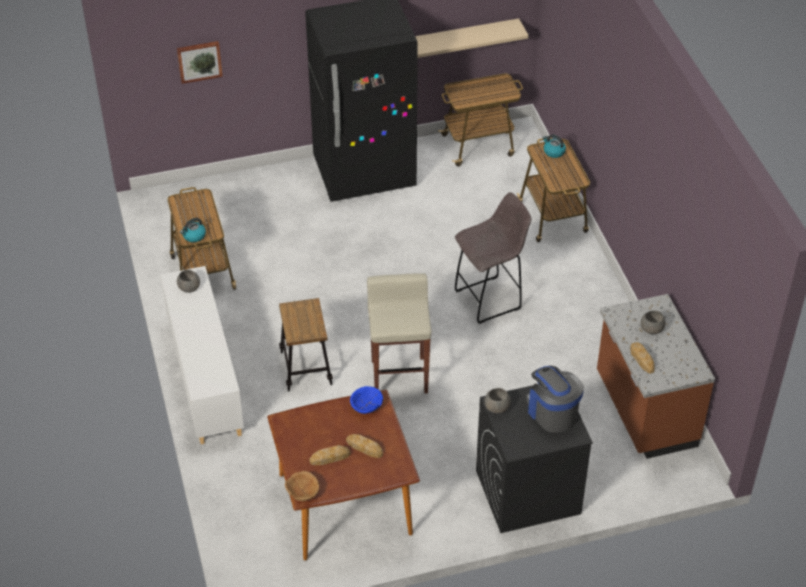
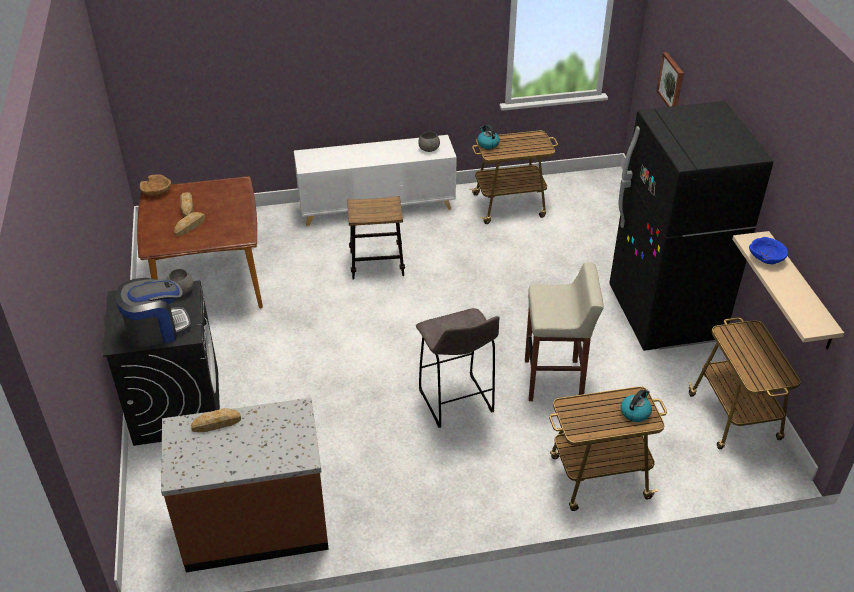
camera: 95 degrees right, 5 degrees down
(366, 406) = (239, 229): blue bowl -> blue bowl (765, 257)
(399, 375) = (355, 324): beige stool -> beige stool (554, 380)
(652, 328) = (263, 441): grey bowl -> none

